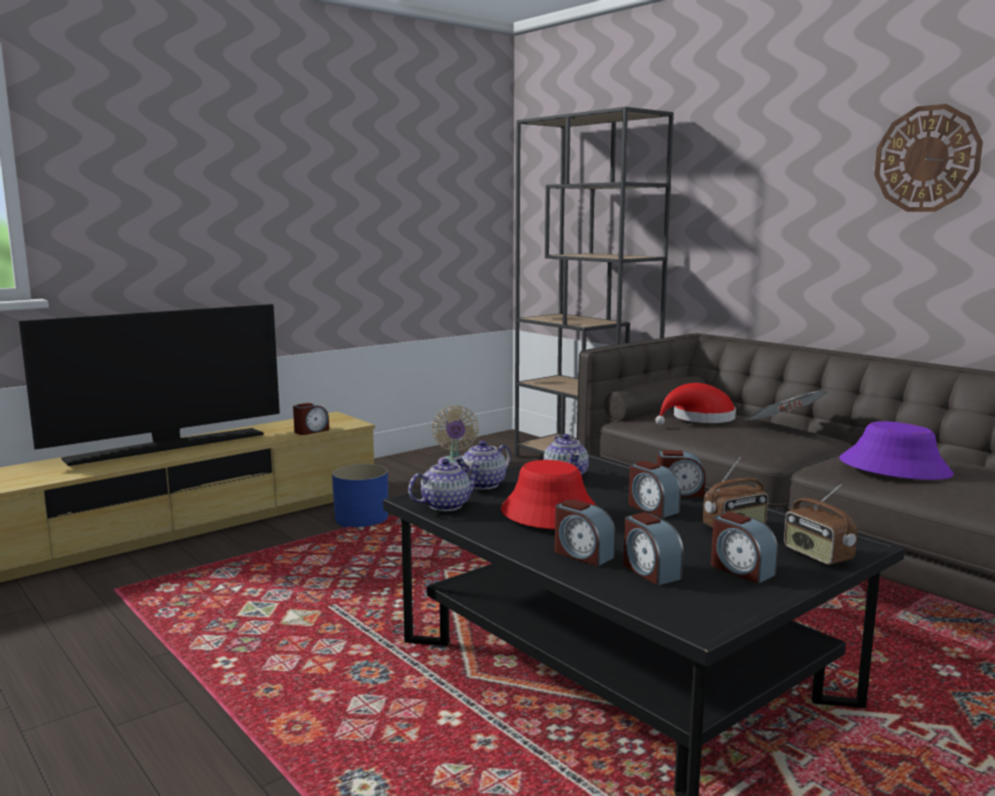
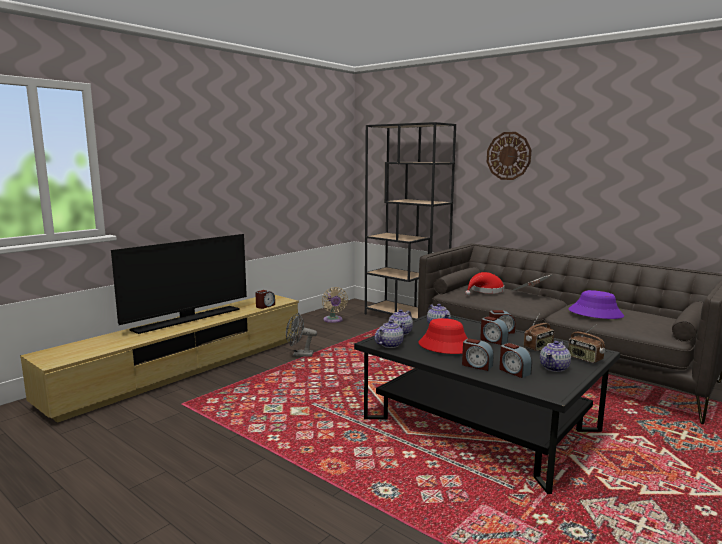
camera: 10 degrees left, 0 degrees up
(361, 519) = (299, 355): blue planter -> grey fan
(741, 569) = (554, 368): alarm clock -> teapot
(927, 159) = (596, 155): wall clock -> wall clock (508, 156)

